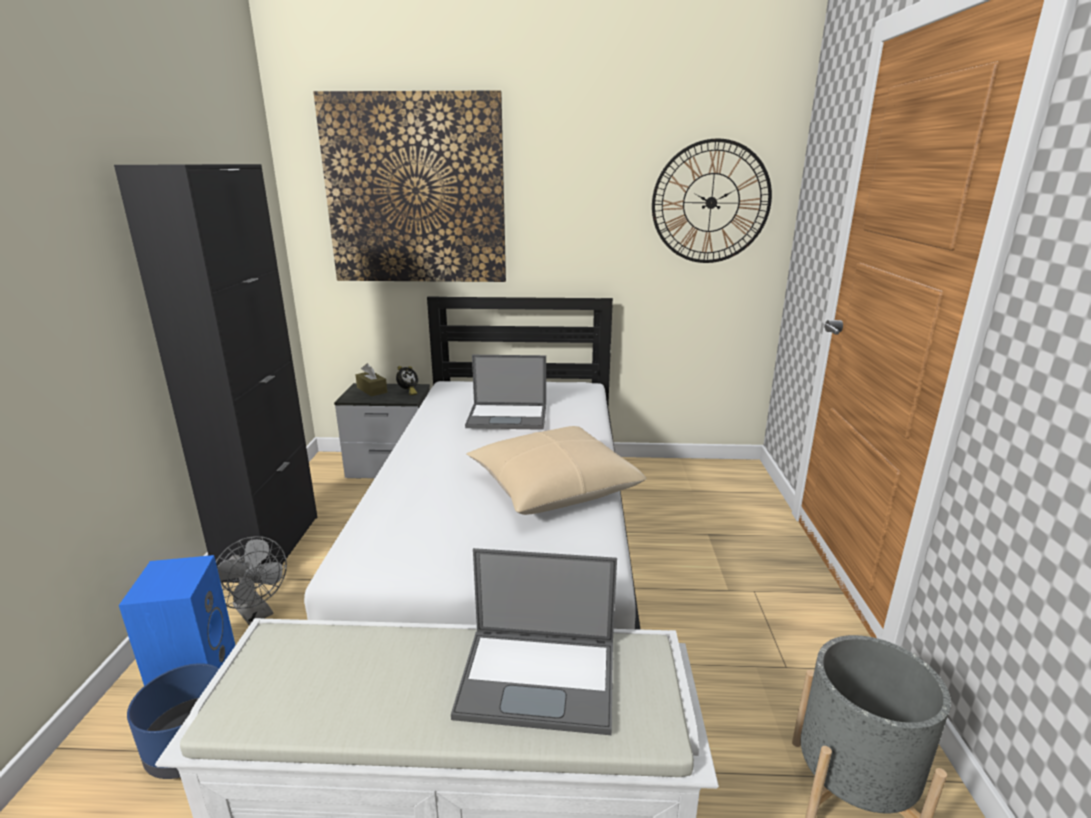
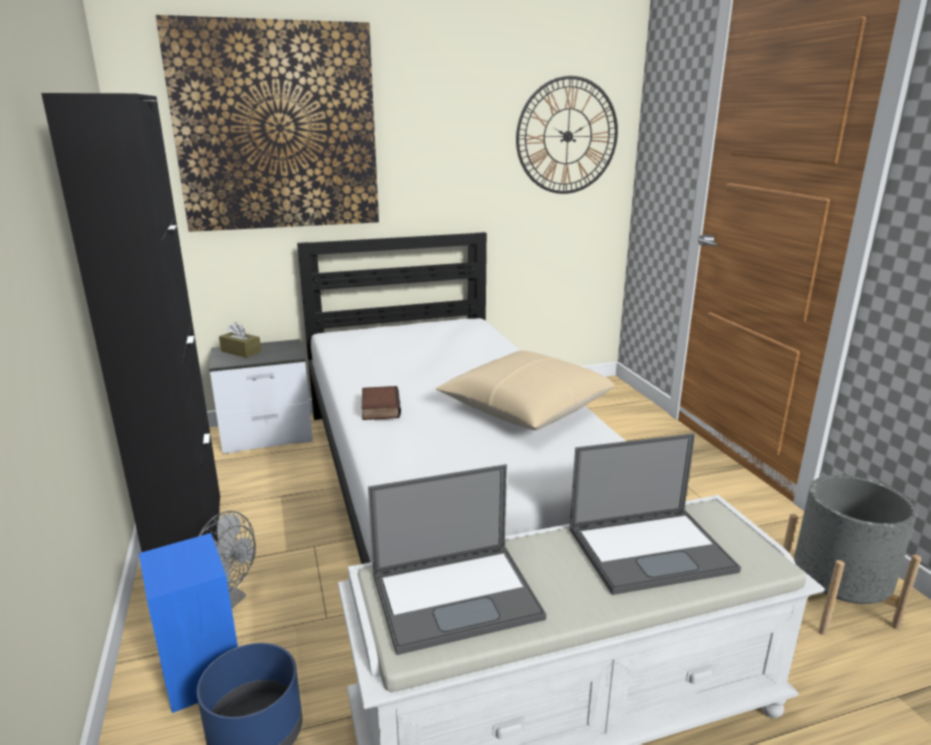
camera: 20 degrees left, 0 degrees up
(408, 392) = (285, 349): alarm clock -> none
(419, 463) = (379, 408): none -> book
(508, 417) = (426, 356): laptop -> laptop (457, 595)

